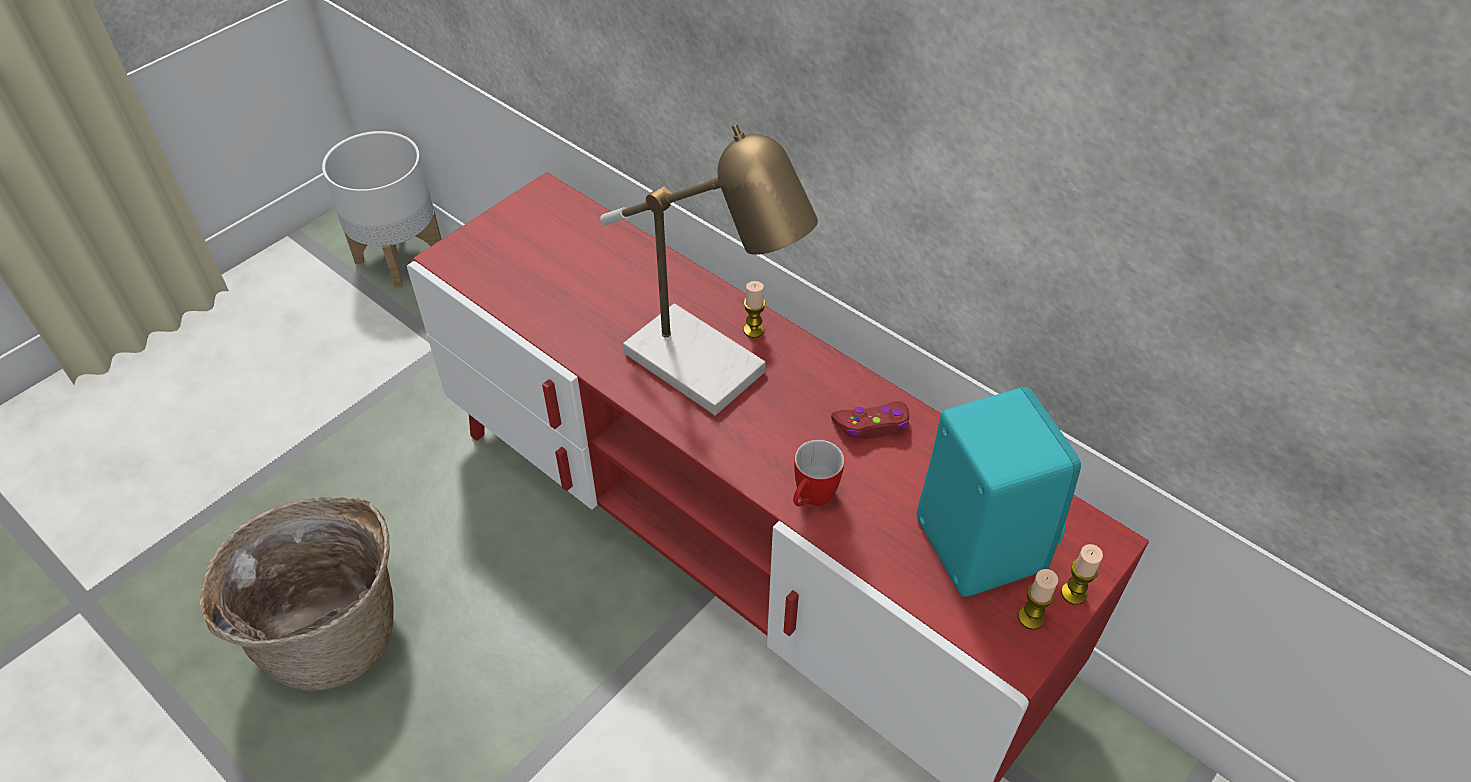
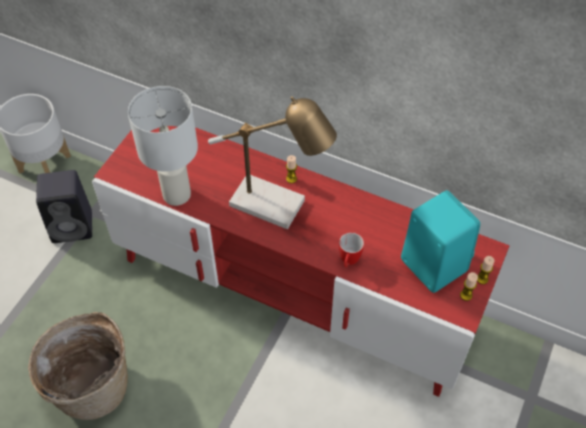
camera: 15 degrees left, 5 degrees up
(406, 361) = (74, 226): none -> black speaker
(538, 314) = (176, 194): none -> white table lamp
(872, 425) = (366, 217): red game controller -> none

